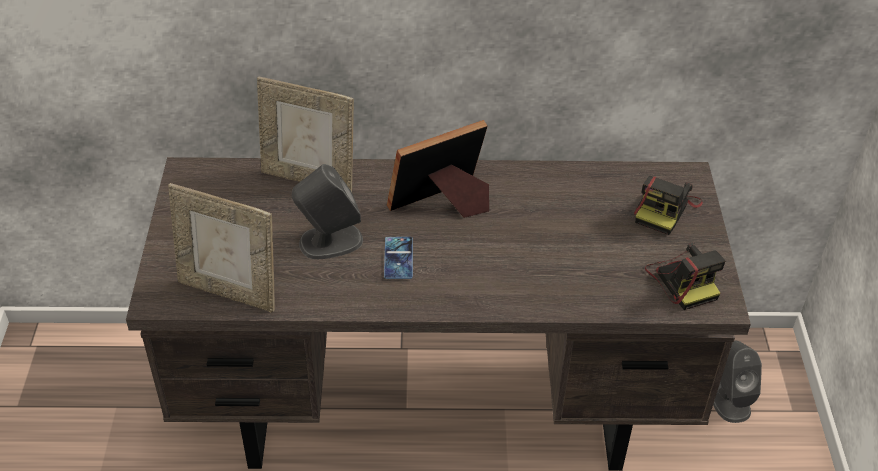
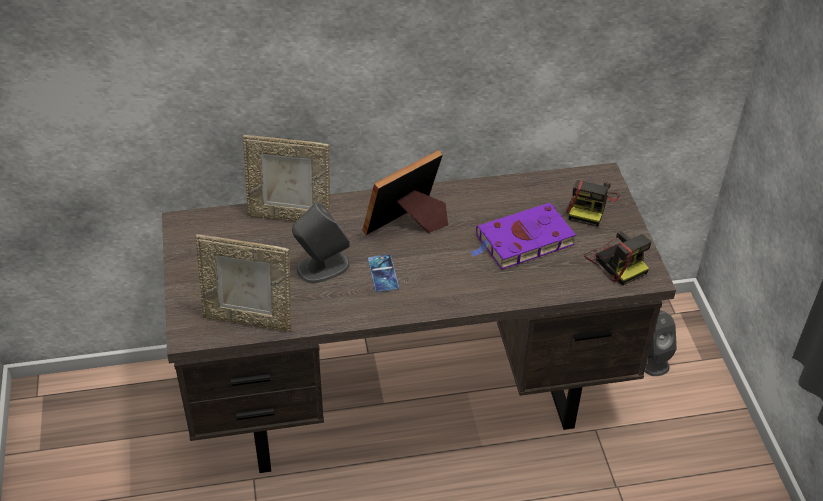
camera: 10 degrees left, 0 degrees up
(573, 241) = (522, 241): none -> purple book

